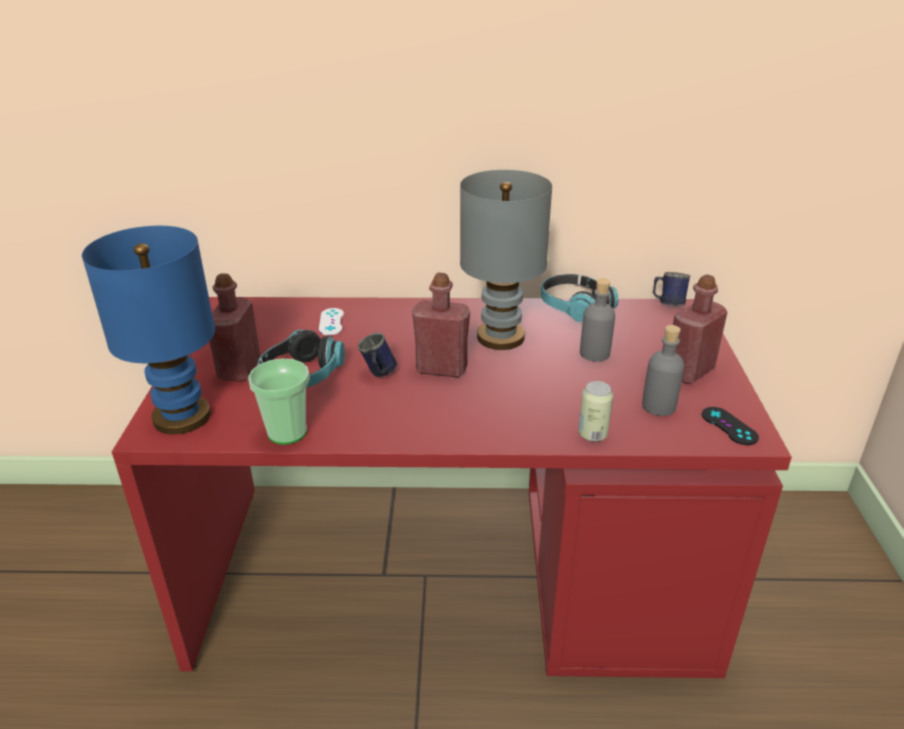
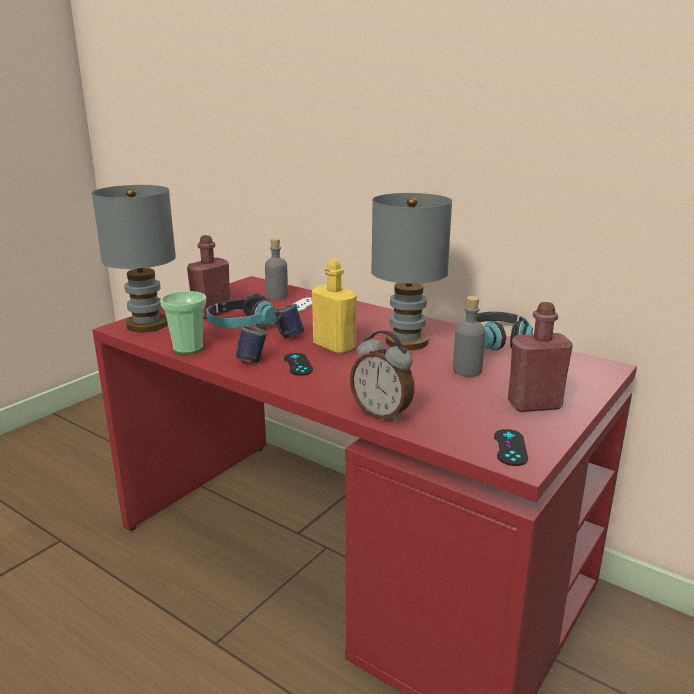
camera: 35 degrees right, 10 degrees down
(183, 417) = (148, 325): blue table lamp -> grey table lamp
(438, 407) = (298, 364): none -> black game controller
(441, 369) = (334, 346): red bottle -> yellow bottle
(592, 434) = (382, 413): can -> alarm clock
(659, 406) = (467, 416): grey bottle -> grey bottle (277, 296)
(667, 304) = (591, 359): blue mug -> blue mug (250, 359)

